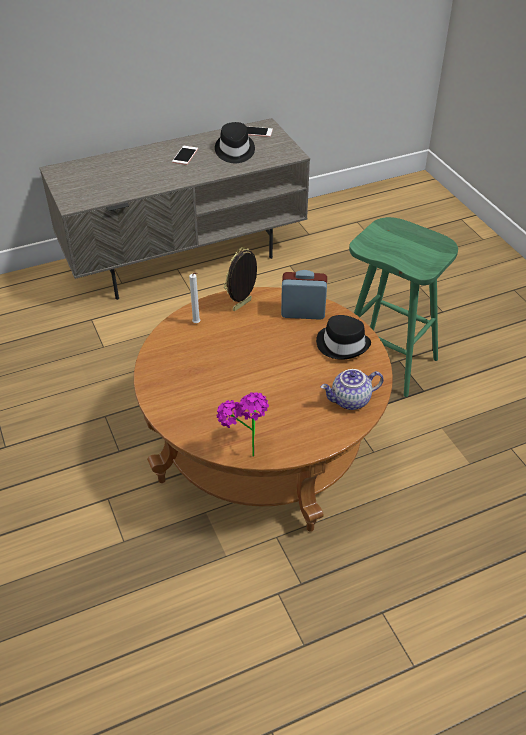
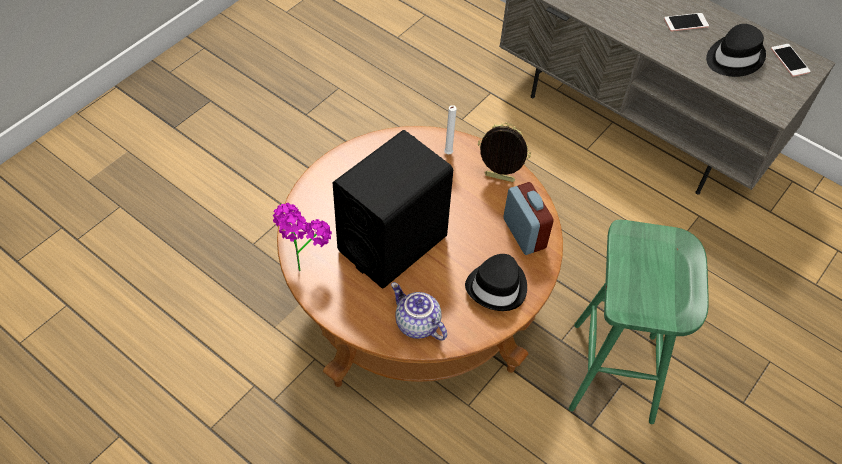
camera: 60 degrees right, 10 degrees up
(263, 387) = (392, 243): none -> black speaker

